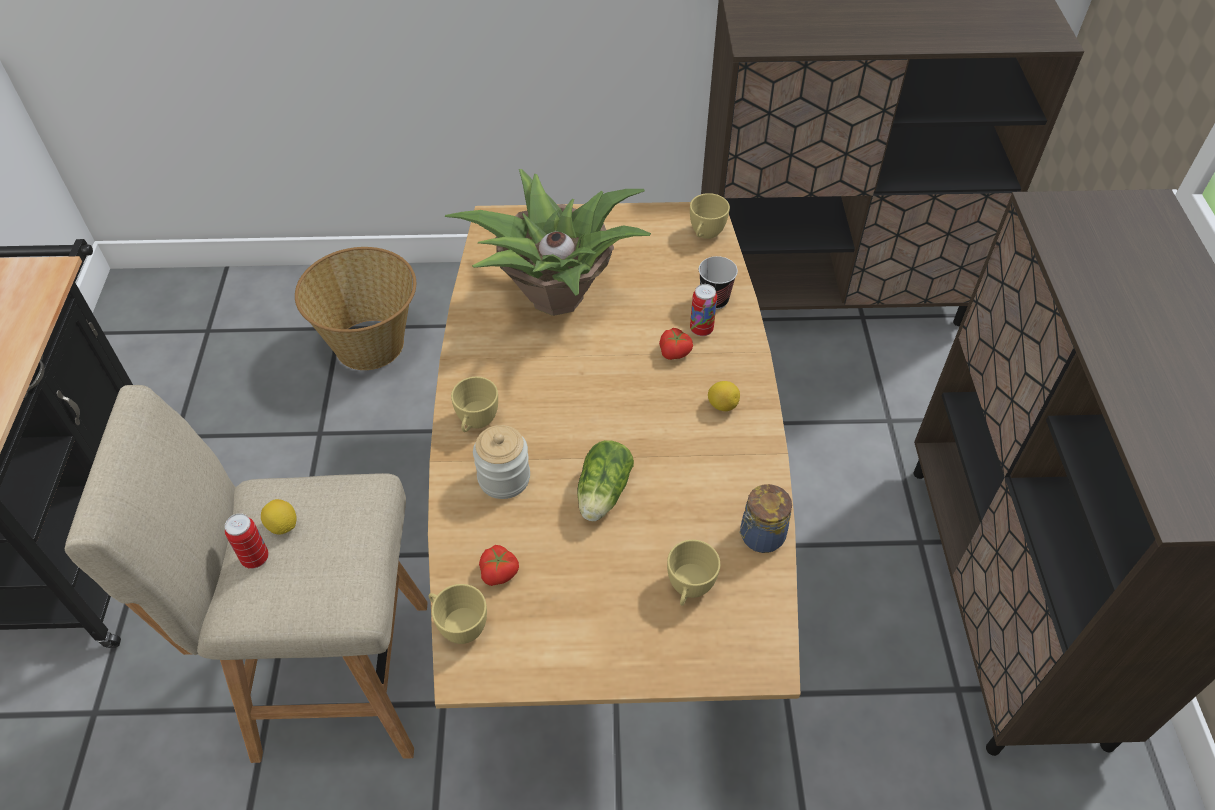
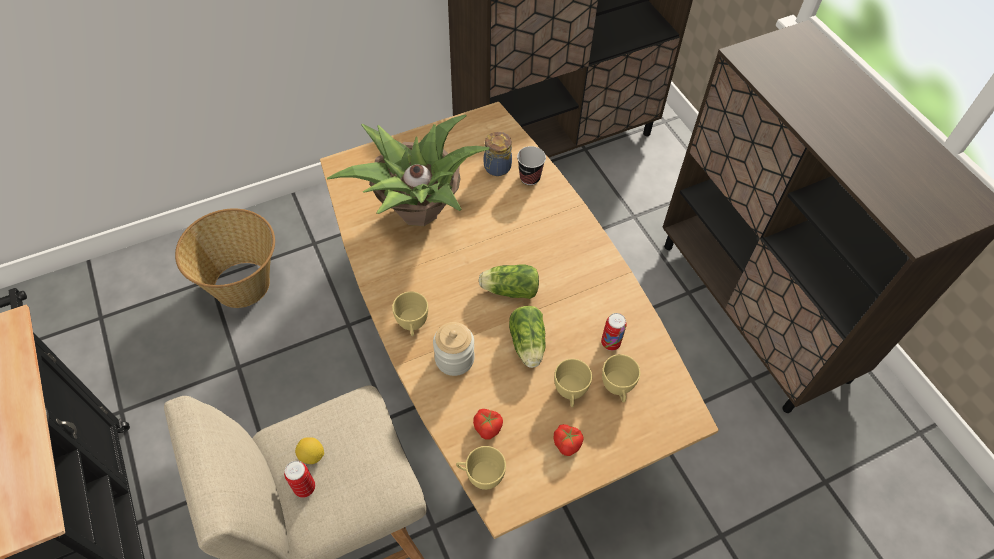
camera: 25 degrees left, 5 degrees up
(614, 421) = (508, 289): none -> lettuce
(675, 352) = (523, 224): tomato -> tomato (567, 443)
(701, 329) = (532, 202): can -> can (610, 343)
(705, 234) = (498, 130): yellow cup -> yellow cup (570, 393)
(722, 405) = (573, 252): lemon -> none
(760, 537) = (643, 335): jar -> jar (496, 168)

